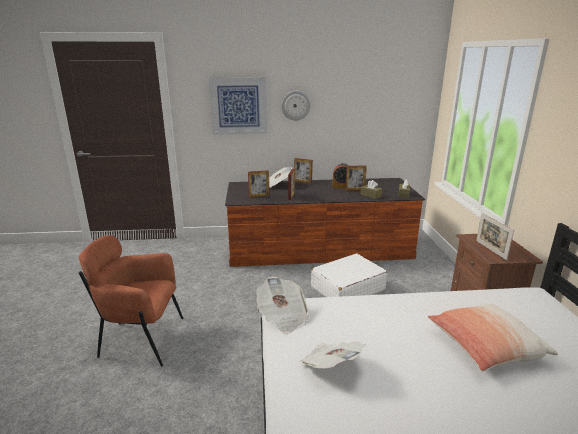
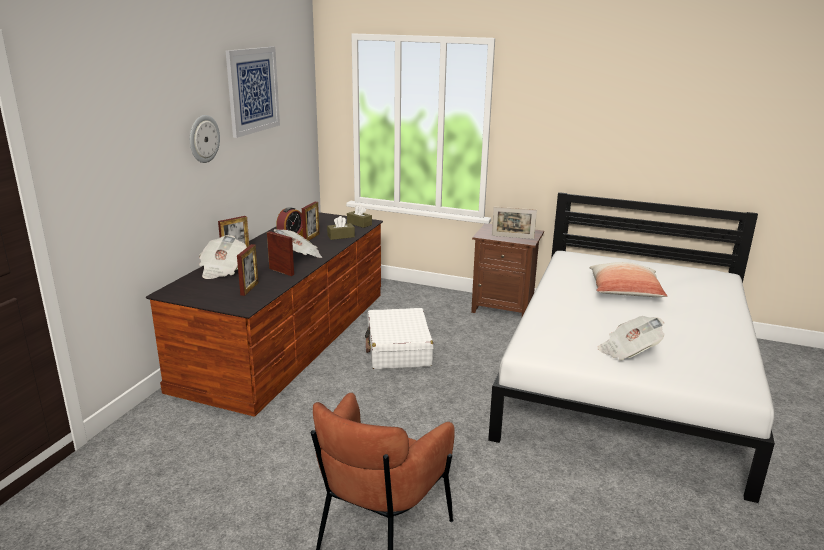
camera: 65 degrees left, 0 degrees up
(238, 106) = (137, 156): picture -> picture (253, 90)
(282, 316) = (543, 354): newspaper -> newspaper (299, 255)

